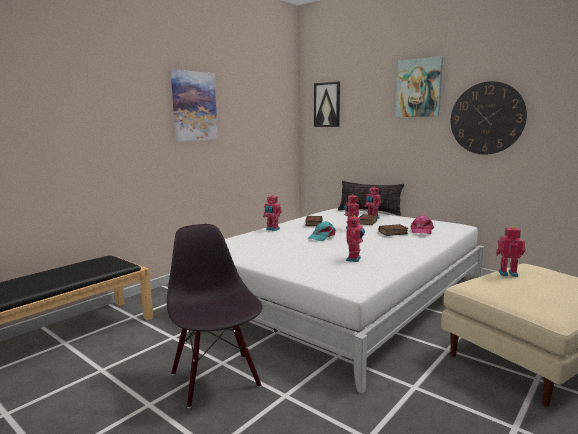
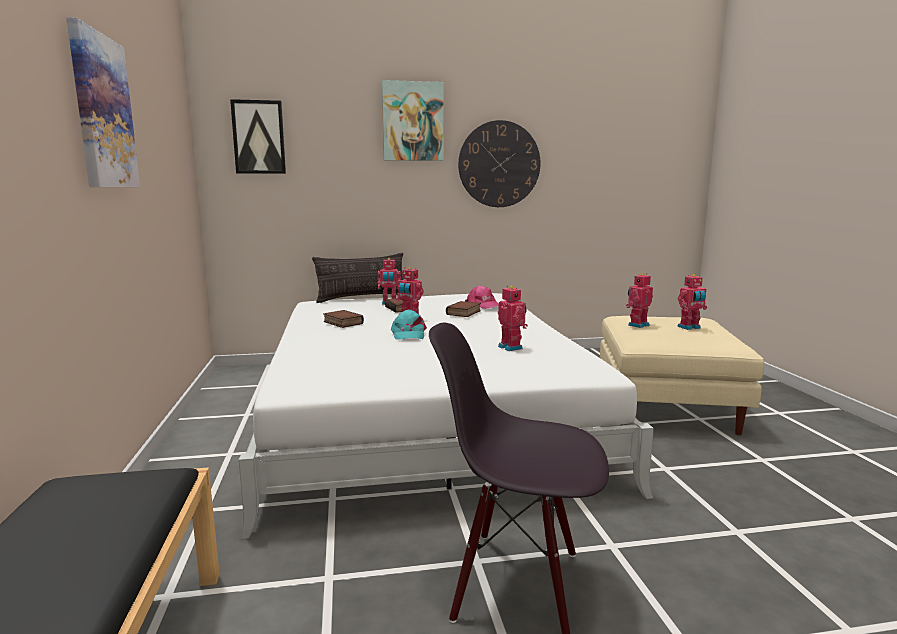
camera: 50 degrees left, 0 degrees up
(272, 229) = (308, 342): toy robot -> toy robot (690, 327)

